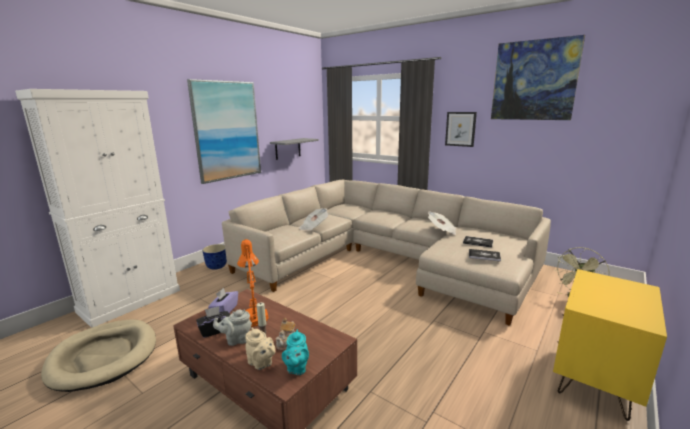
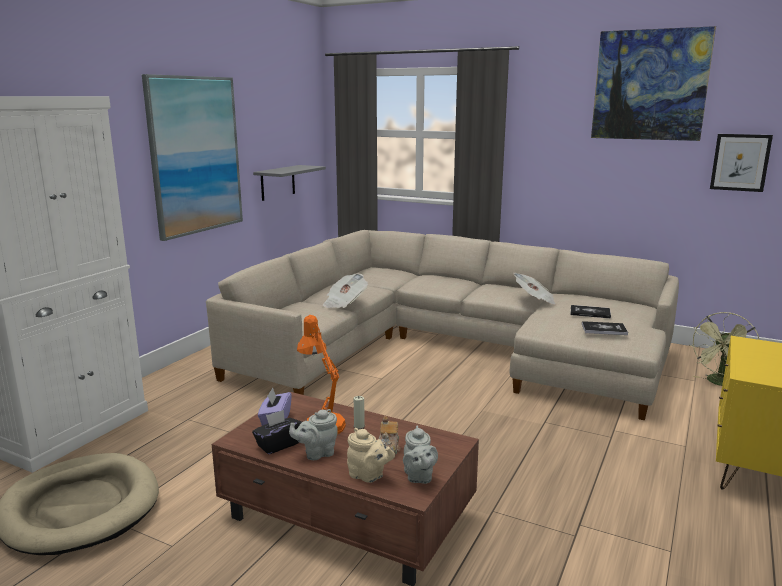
camera: 10 degrees left, 0 degrees up
(217, 266) = (189, 373): planter -> none
(296, 368) = (418, 477): turquoise teapot -> grey teapot
(460, 129) = (547, 151): picture -> picture (740, 162)

